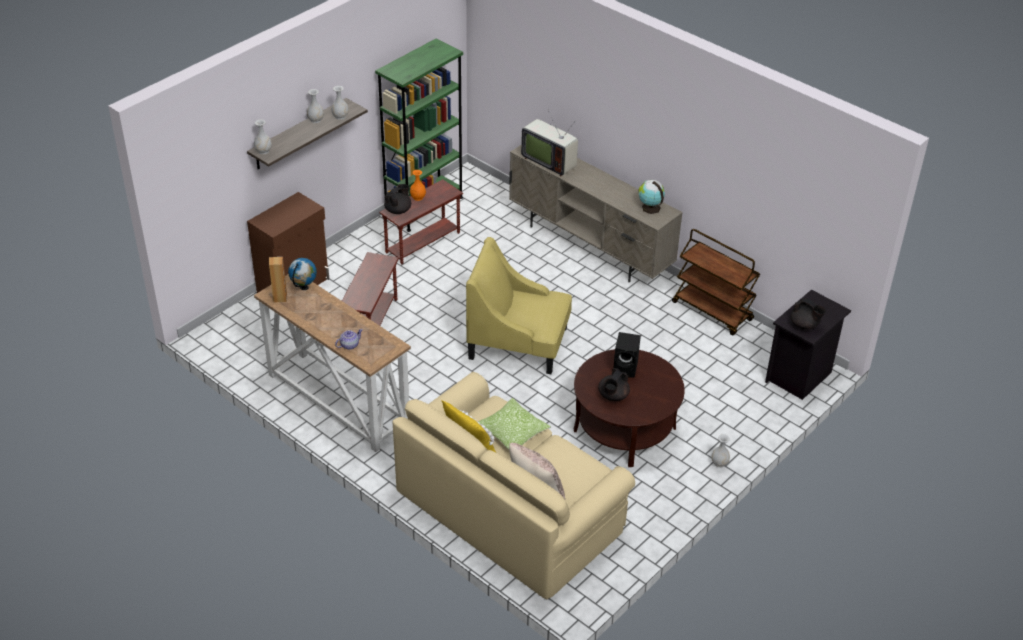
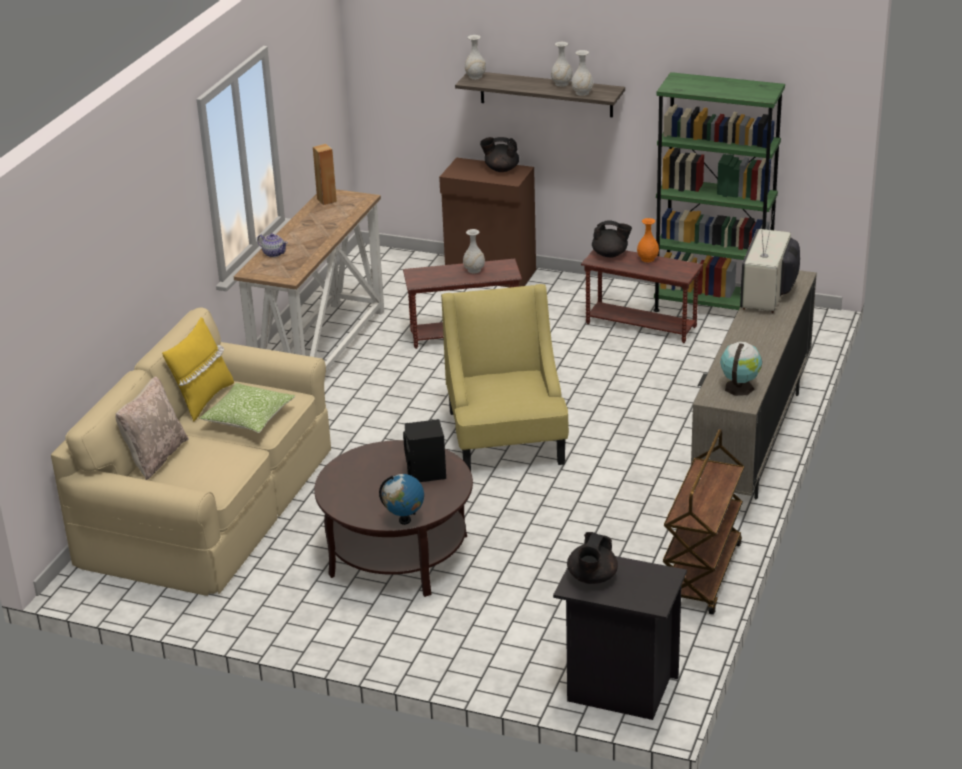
camera: 70 degrees right, 10 degrees down
(304, 287) = (353, 207): globe -> globe (404, 520)
(613, 396) = (364, 476): black teapot -> black teapot (501, 169)
(719, 463) = (380, 649): white vase -> white vase (474, 270)

